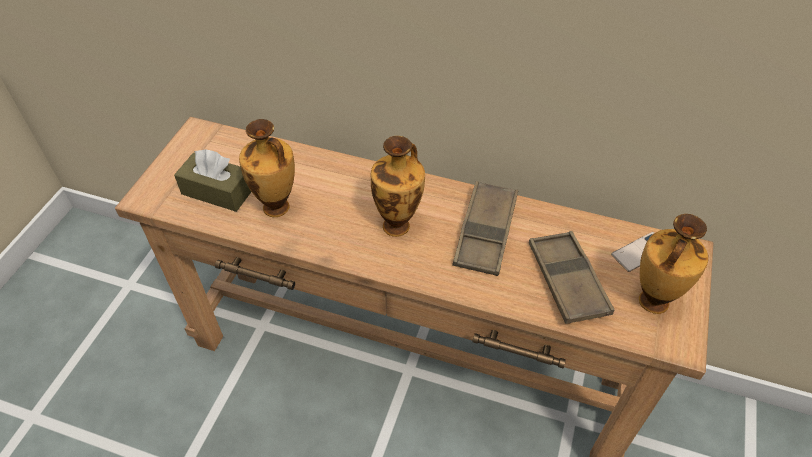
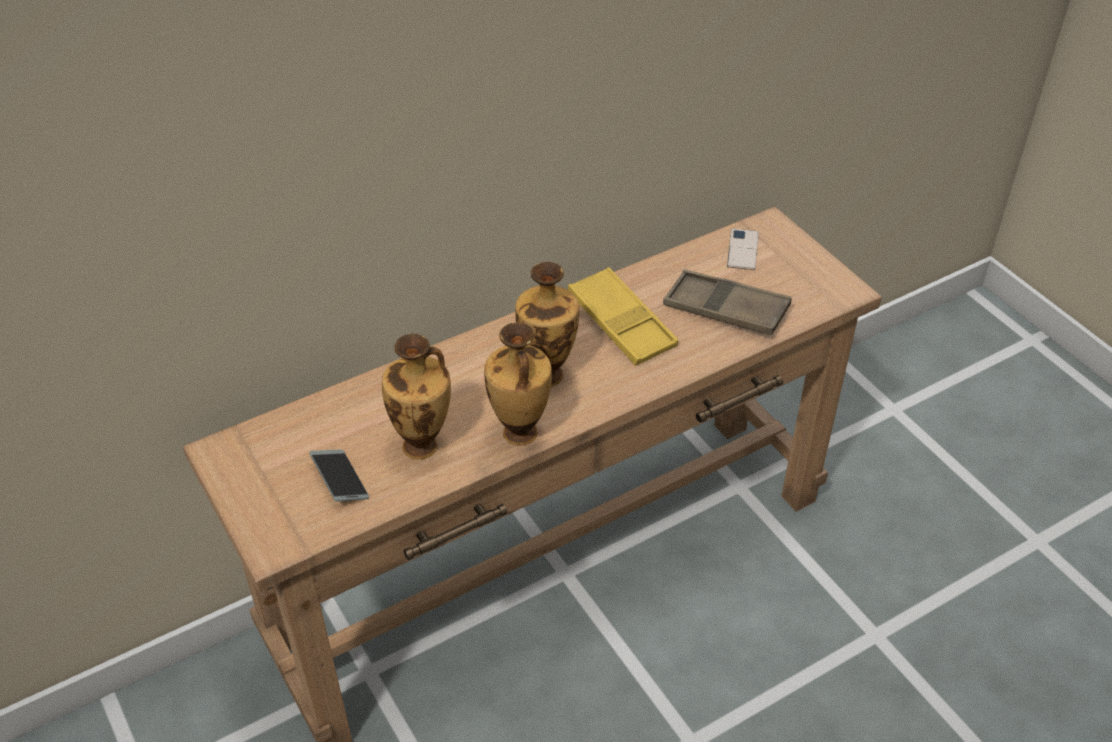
camera: 50 degrees left, 5 degrees down
(217, 191) = (340, 480): brown tissue box -> phone
(485, 232) = (621, 323): brown tray -> yellow tray
(651, 302) = (795, 278): vase -> vase (519, 435)

